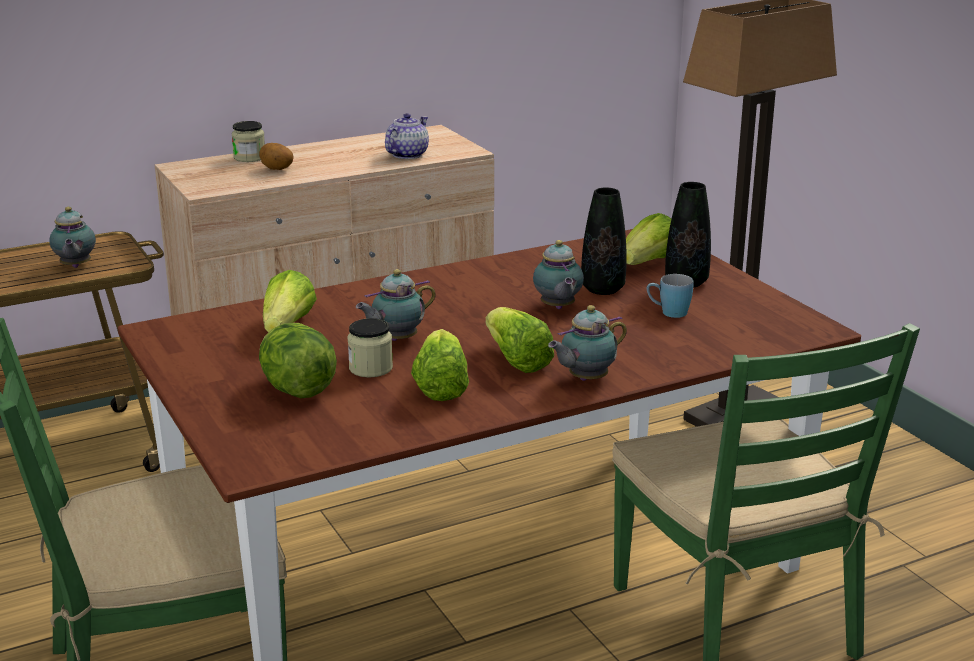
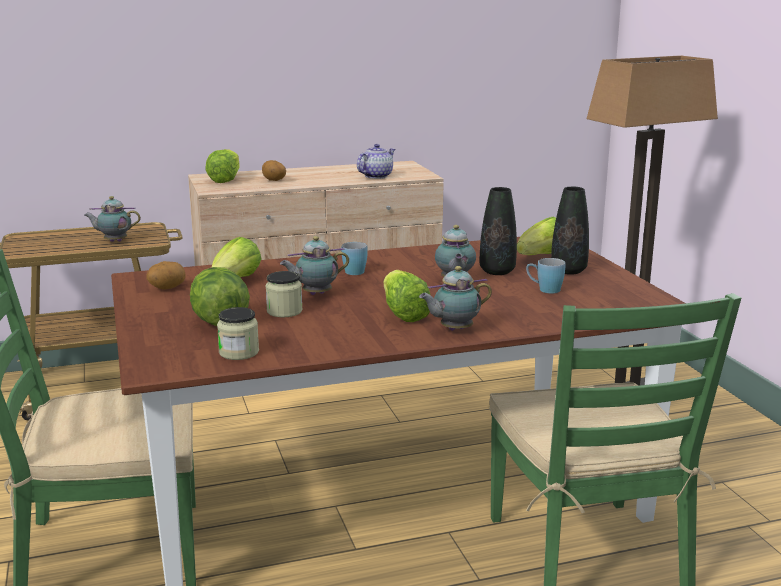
camera: 10 degrees right, 5 degrees down
(75, 266) = (114, 241): teapot -> teapot turned 90 degrees clockwise
(204, 344) = (167, 288): none -> potato
(249, 157) = (258, 173): jar -> jar (239, 352)
(428, 299) = (354, 270): none -> blue mug
(441, 386) = (333, 327): lettuce -> lettuce (225, 179)

